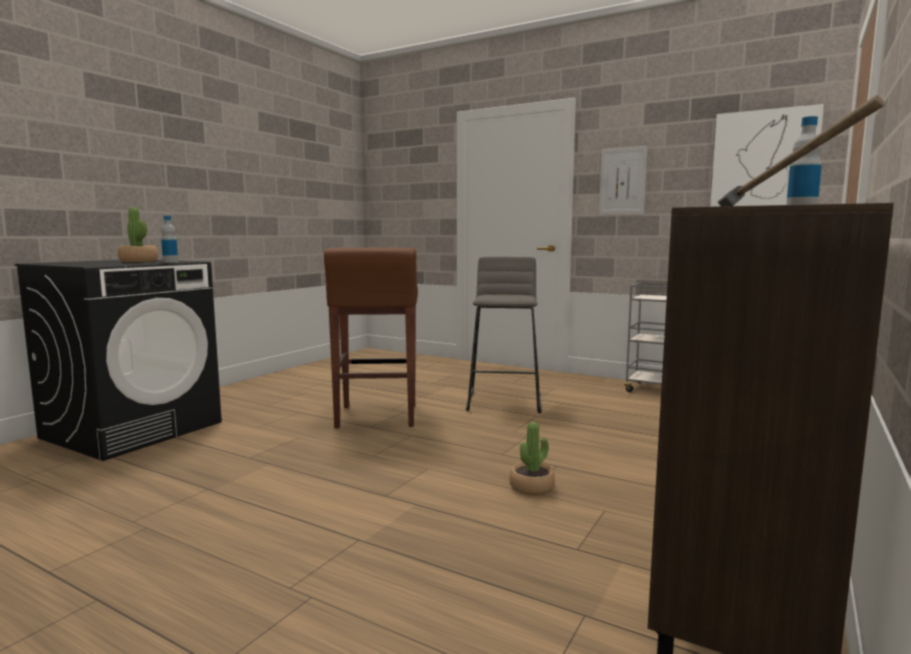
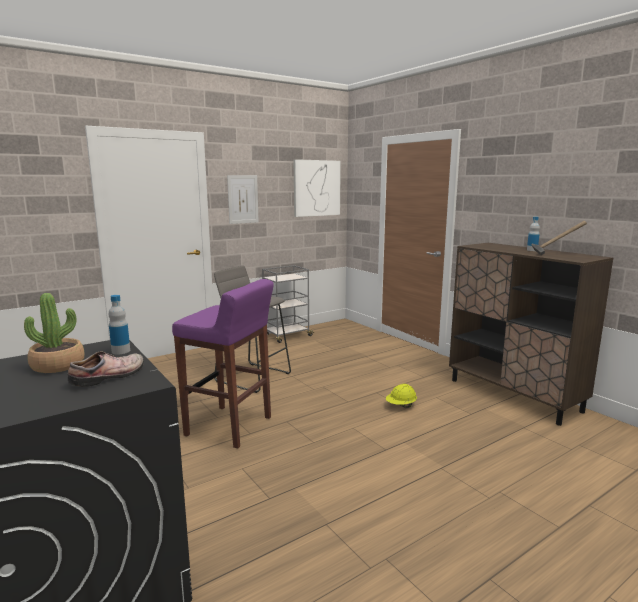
camera: 65 degrees left, 5 degrees up
(110, 264) = (110, 377): none -> shoe
(376, 417) = (230, 427): brown stool -> purple stool
(531, 487) = (401, 406): potted plant -> yellow hard hat

